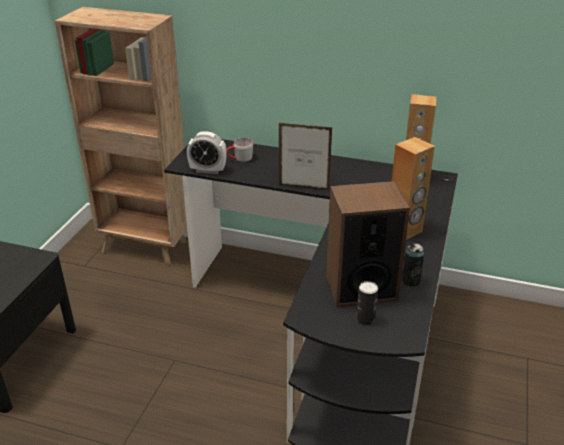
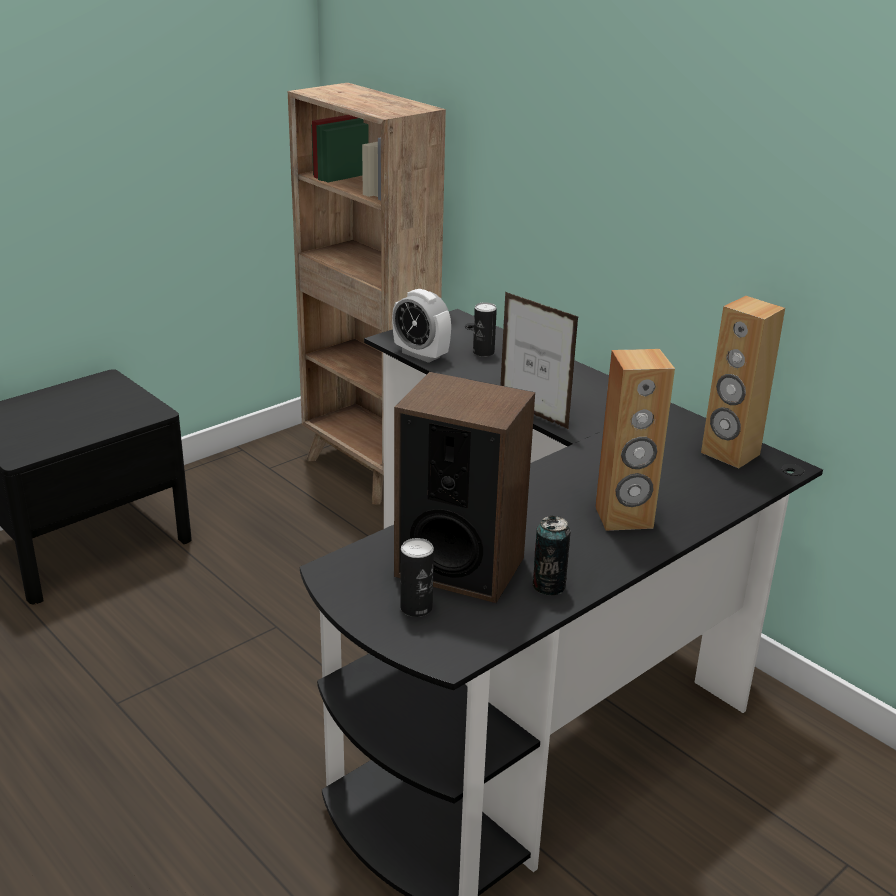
camera: 30 degrees right, 5 degrees down
(239, 158) = (483, 352): grey mug -> can

